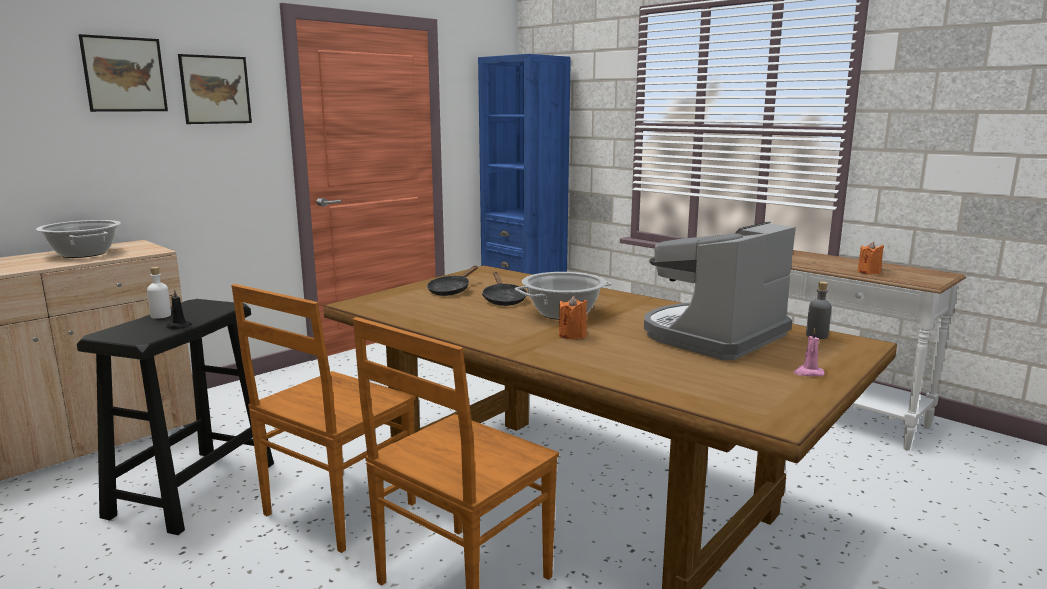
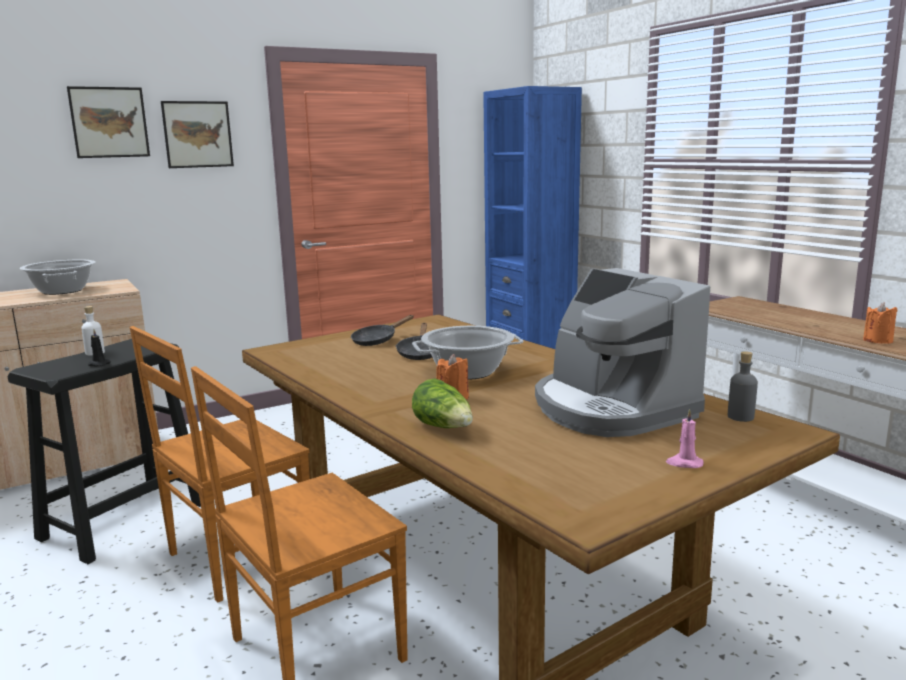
camera: 15 degrees right, 0 degrees up
(590, 360) = (444, 427): none -> lettuce
(712, 336) = (611, 409): coffee machine -> coffee machine turned 90 degrees counterclockwise

